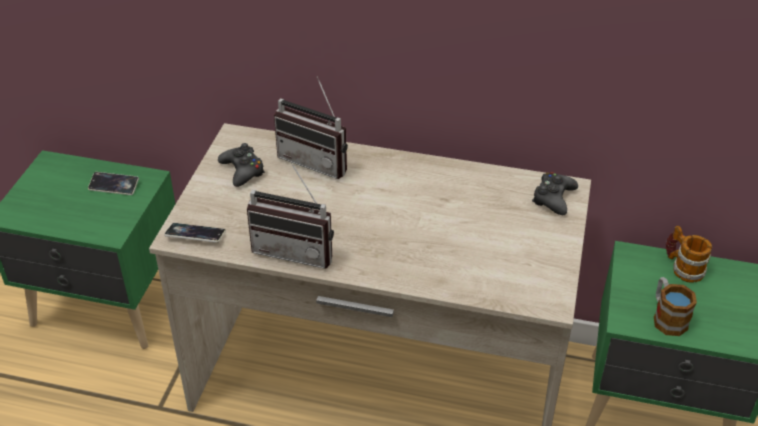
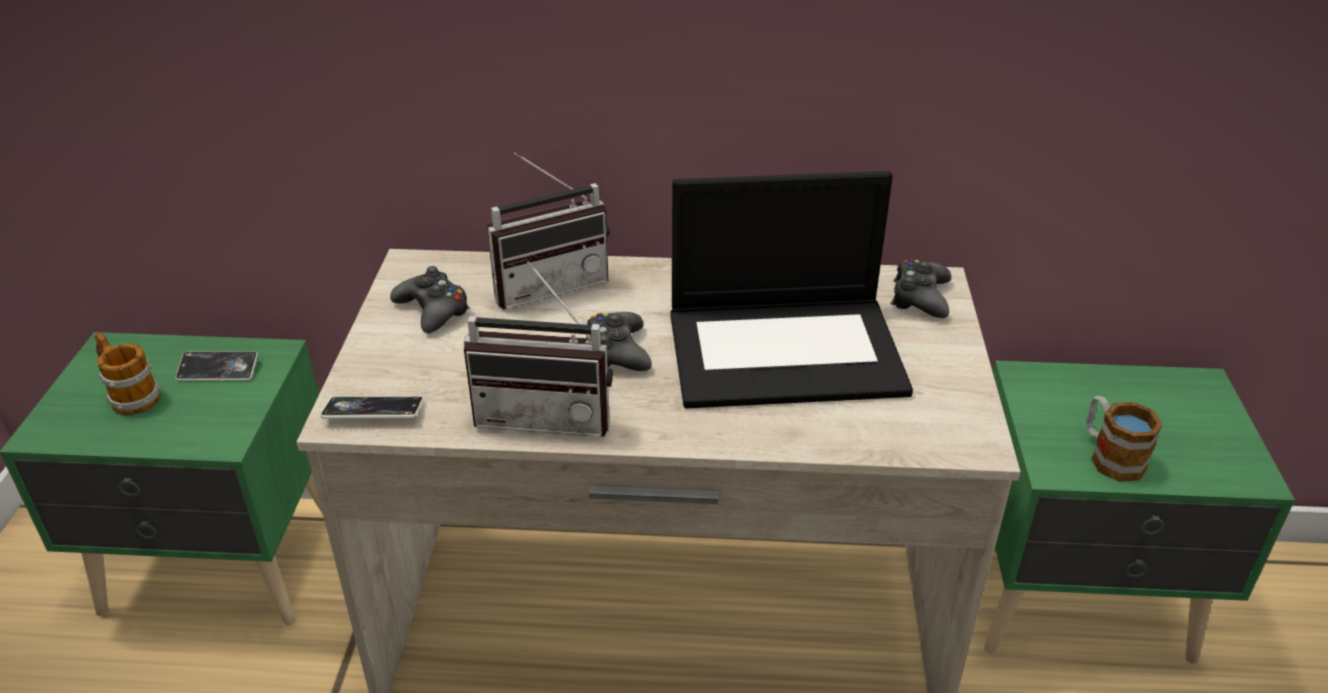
camera: 10 degrees left, 5 degrees down
(317, 160) = (548, 284): radio -> radio turned 45 degrees counterclockwise
(349, 213) = (617, 352): none -> black game controller
(454, 225) = (787, 350): none -> laptop
(682, 267) = (1103, 385): mug -> mug (130, 396)

